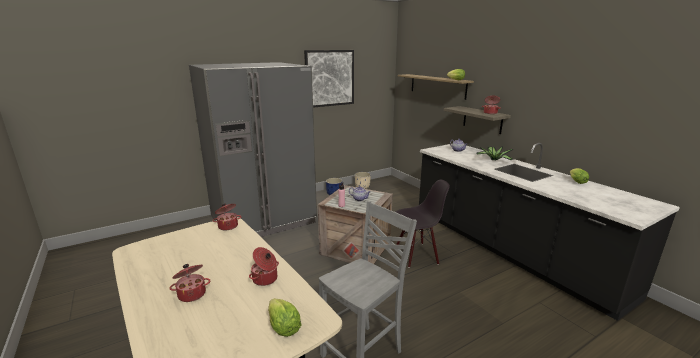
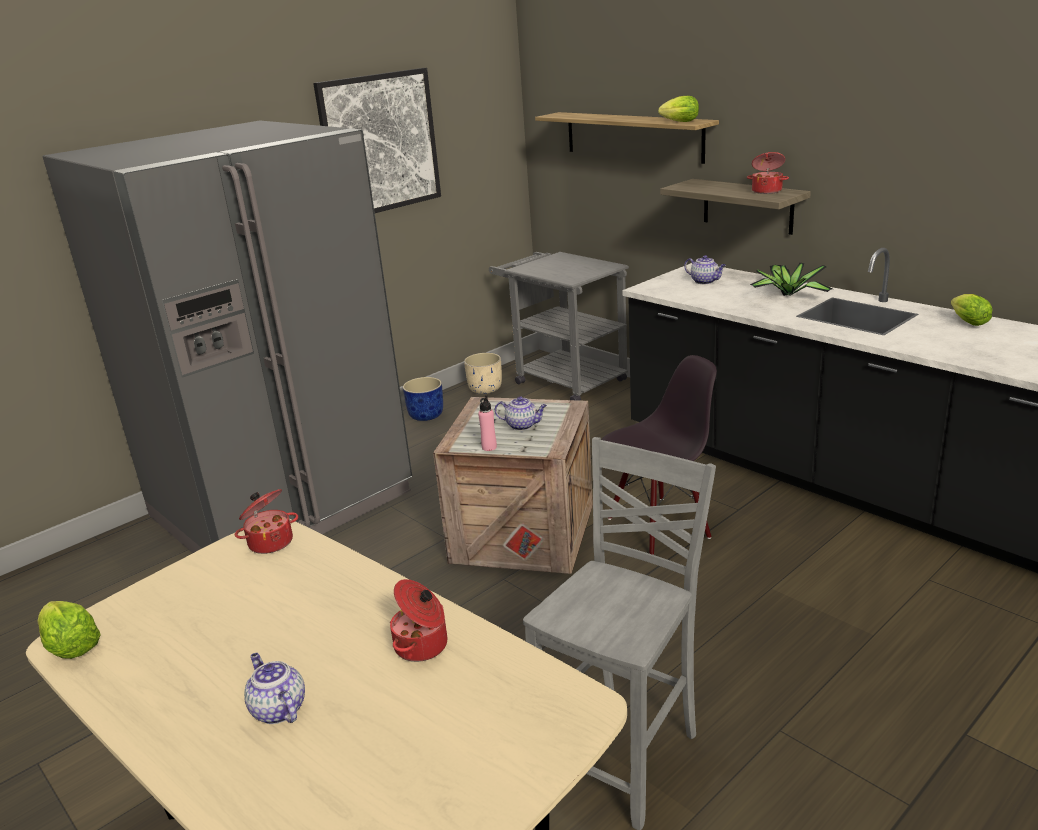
camera: 10 degrees left, 5 degrees up
(192, 293) = (277, 709): cooking pot -> teapot
(283, 327) = (513, 737): lettuce -> lettuce (71, 646)
(396, 188) = (563, 379): none -> grey cart

